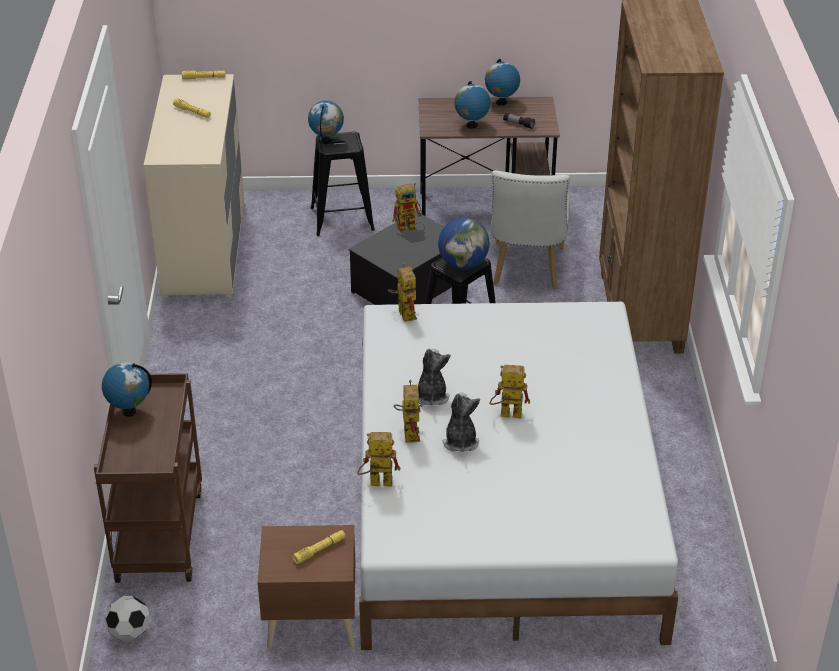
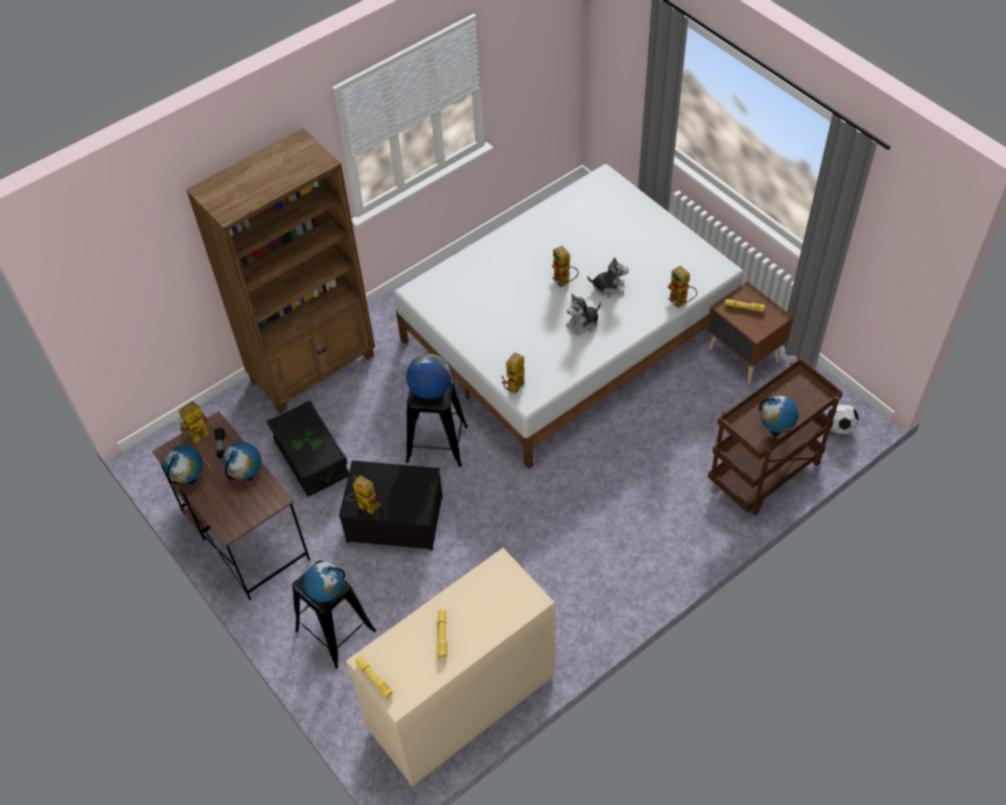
camera: 125 degrees left, 15 degrees up
(408, 431) = (625, 314): toy robot -> toy robot (196, 439)
(460, 441) = (608, 287): plush toy -> plush toy turned 135 degrees counterclockwise
(526, 270) = (311, 459): white chair -> black storage box

